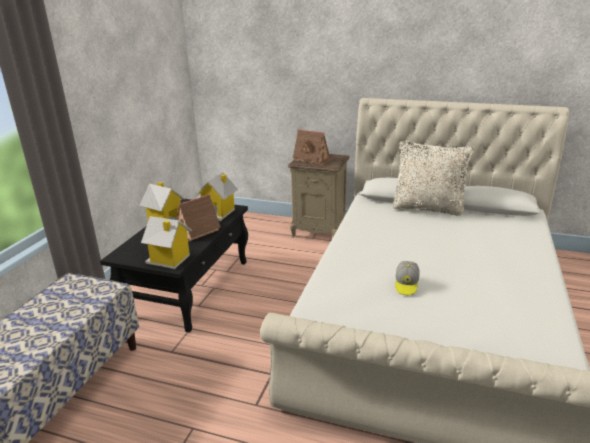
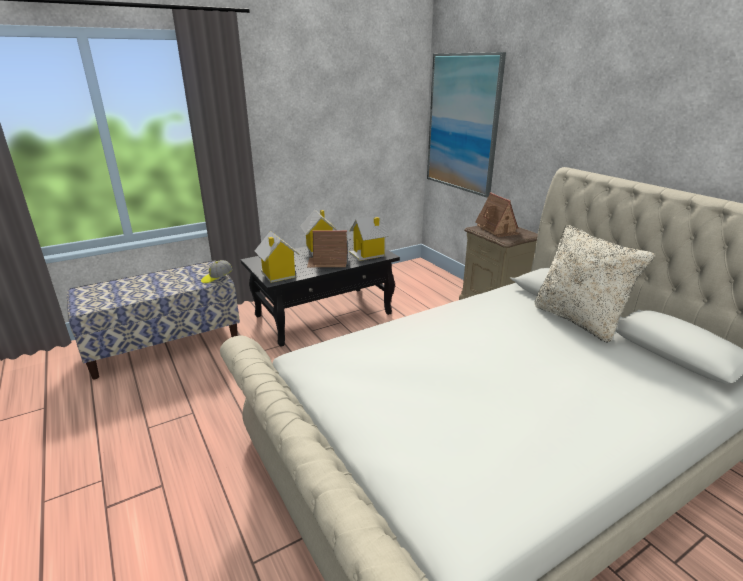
camera: 40 degrees right, 0 degrees up
(239, 72) = (463, 123): none -> picture
(406, 284) = (416, 378): cap -> cap (217, 278)

